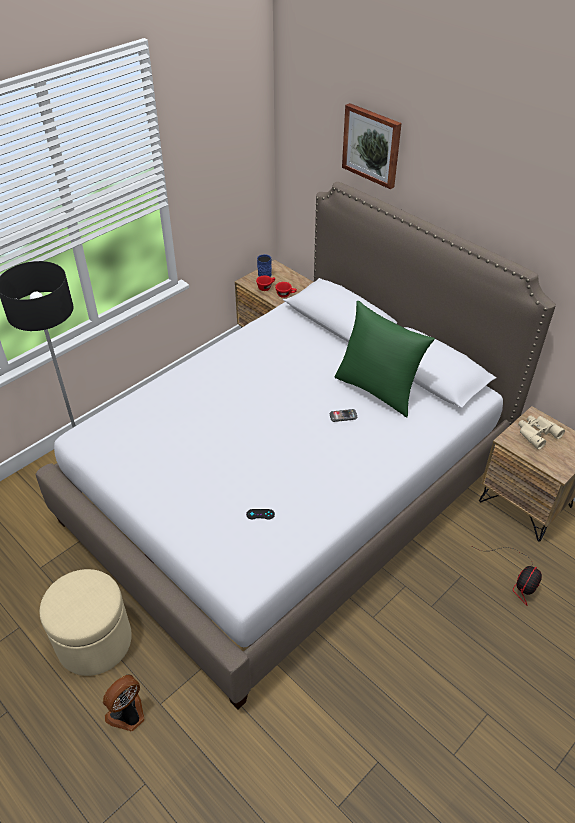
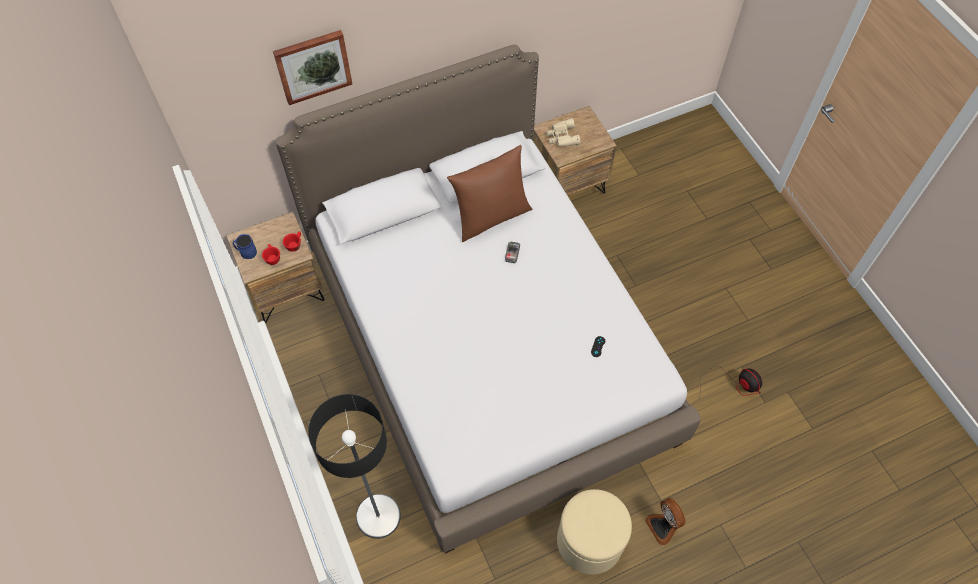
camera: 70 degrees left, 15 degrees up
(378, 389) = (491, 216): green pillow -> brown pillow
(518, 578) = (631, 221): fan -> fan (732, 385)

